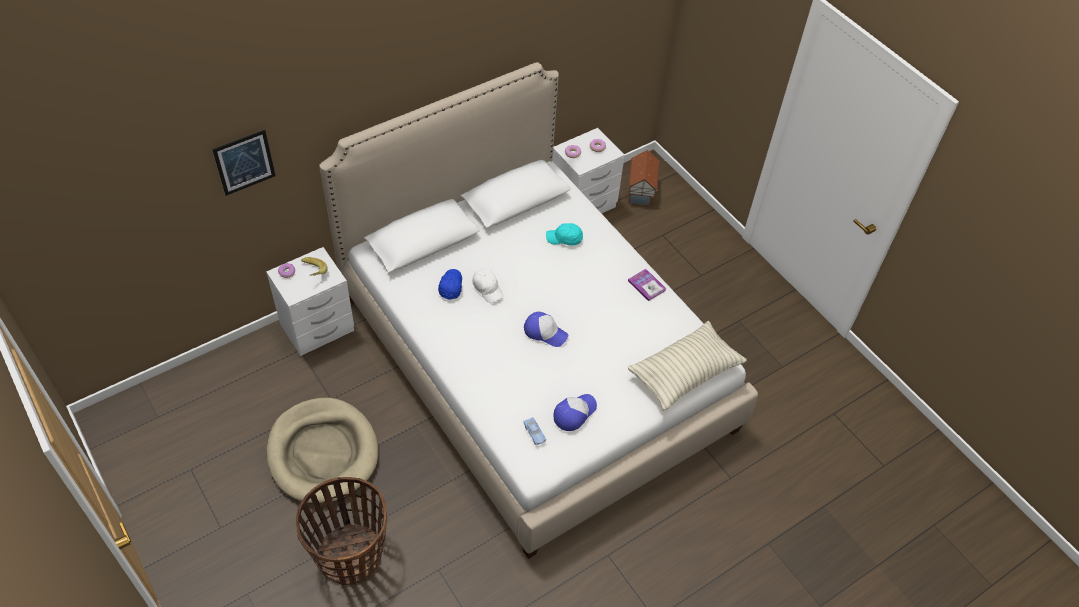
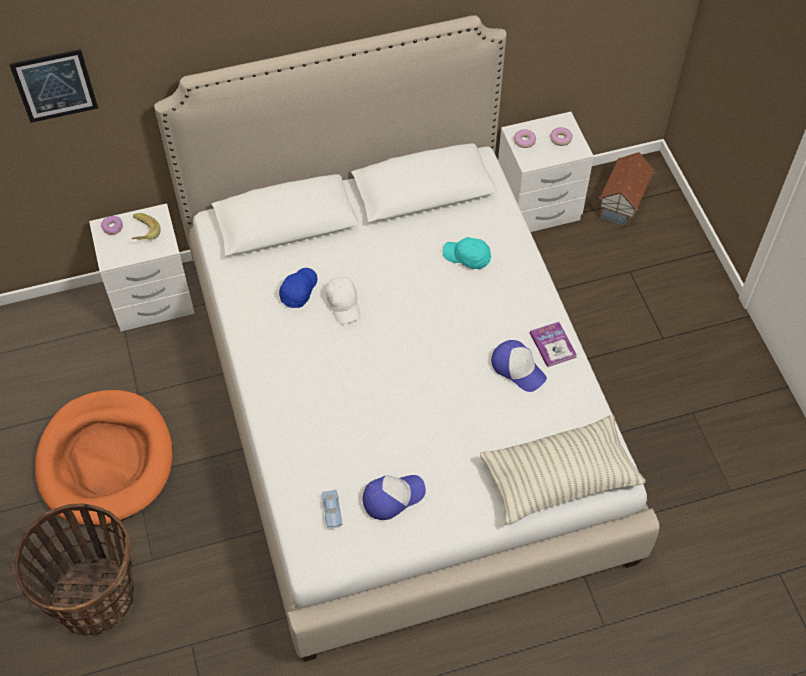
camera: 20 degrees right, 5 degrees up
(323, 453) = (106, 460): beige dog bed -> orange dog bed
(545, 332) = (395, 379): cap -> cap (518, 368)

